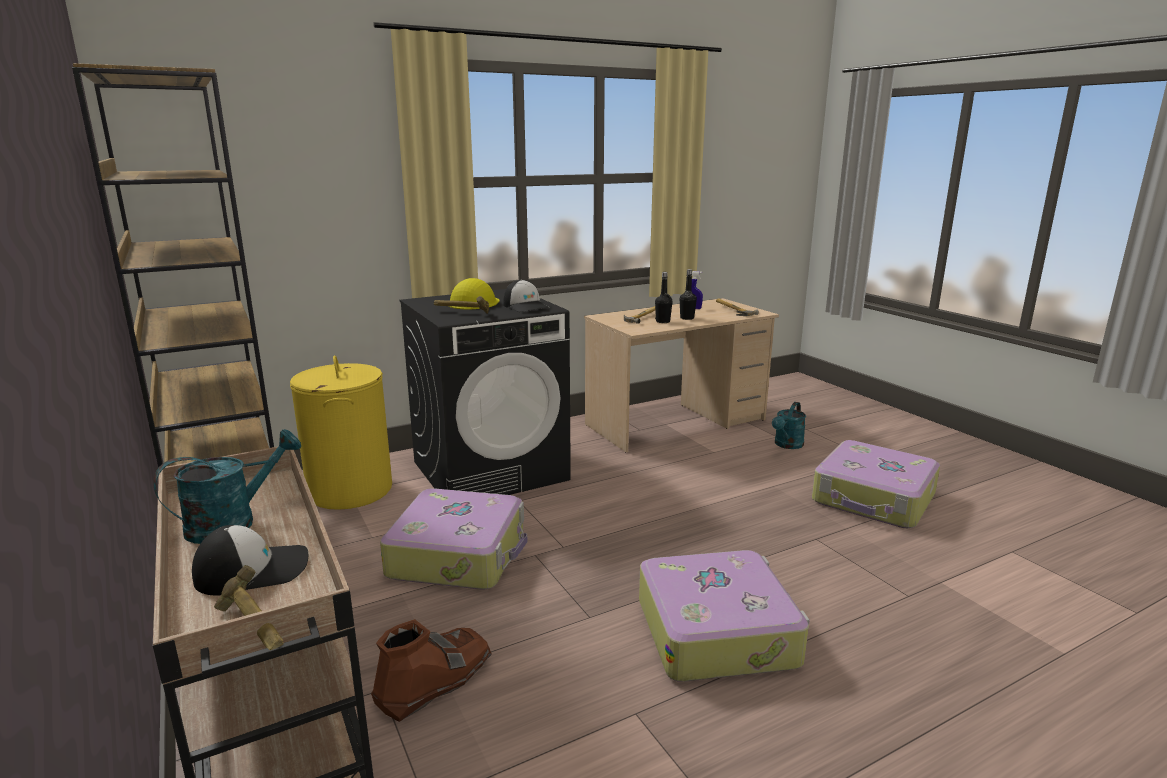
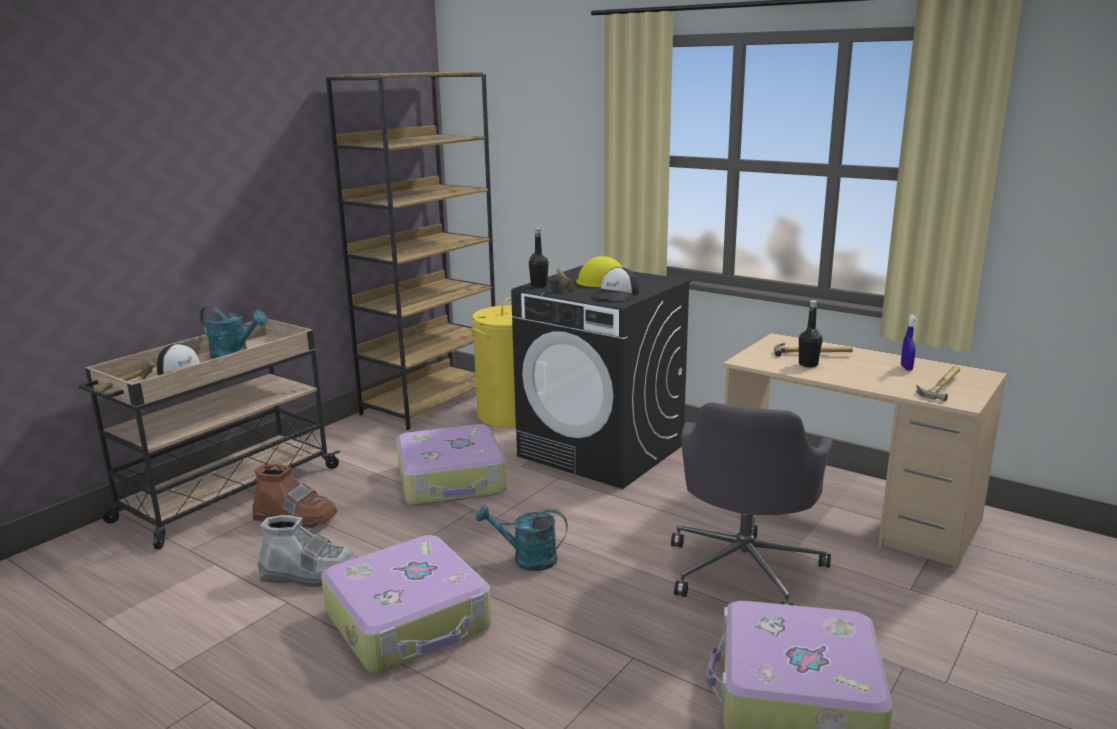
camera: 65 degrees right, 0 degrees up
(584, 686) = (310, 574): none -> grey boot
(687, 318) = (847, 372): black bottle -> black bottle (539, 285)
(725, 472) = (745, 569): none -> grey office chair
(787, 445) = (889, 601): turquoise watering can -> turquoise watering can (527, 559)

